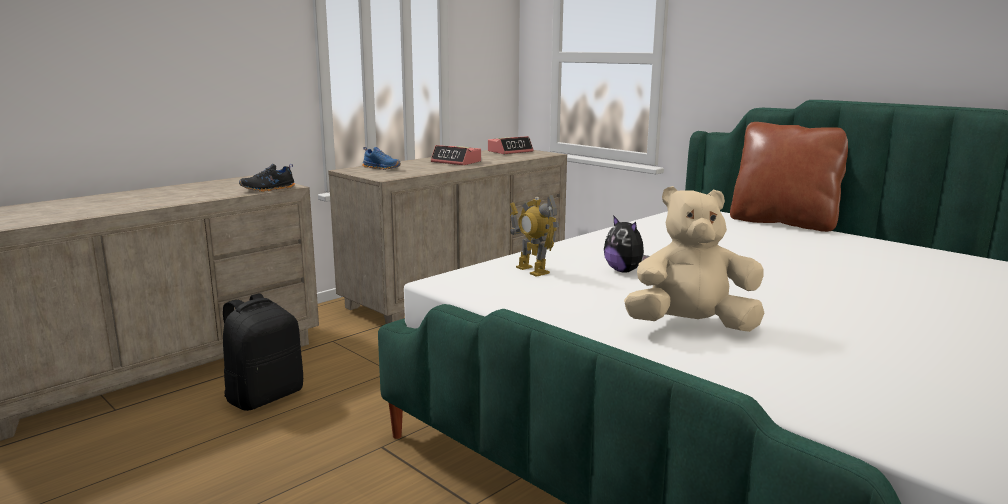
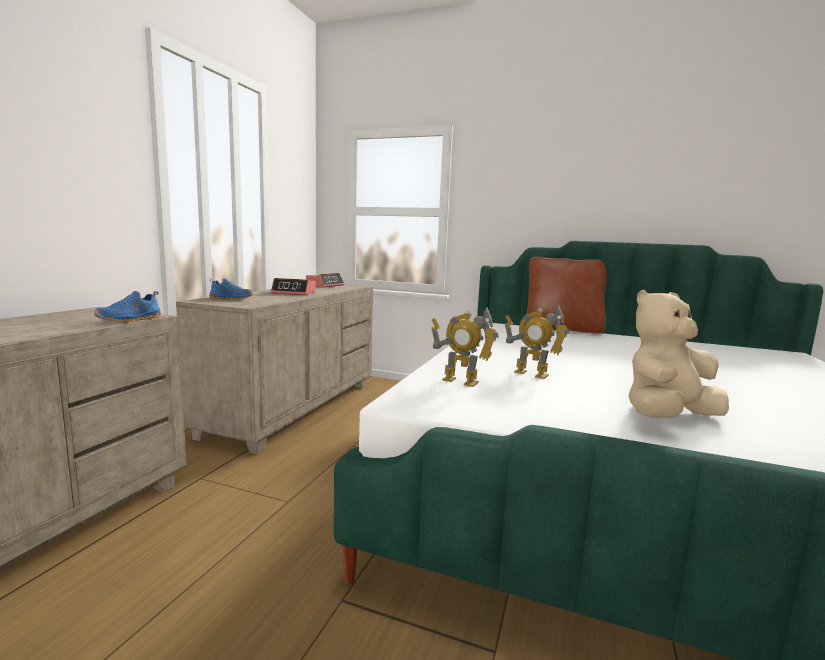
camera: 25 degrees left, 5 degrees down
(265, 396) = (155, 567): black backpack -> none
(268, 189) = (130, 320): black shoe -> blue shoe
(624, 271) = (531, 374): plush toy -> toy robot

